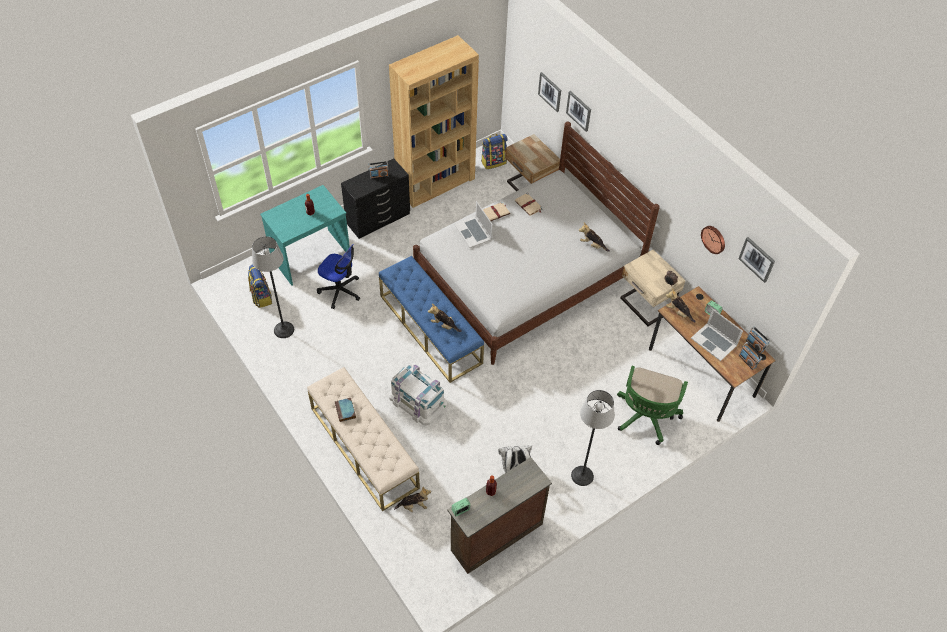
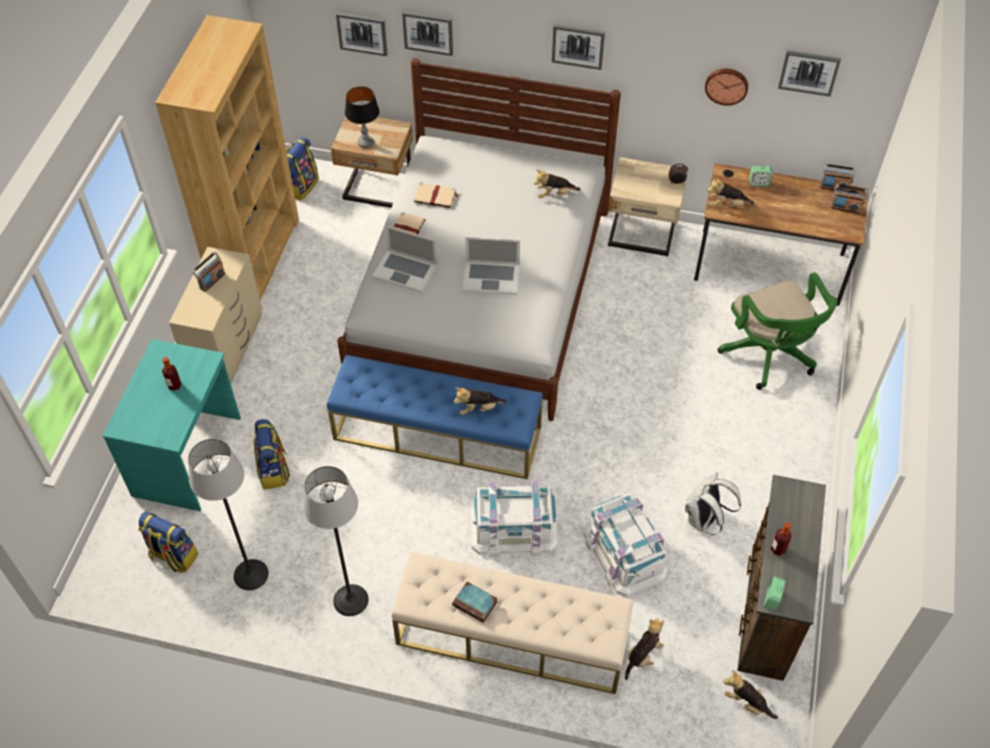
camera: 40 degrees left, 0 degrees up
(340, 291) = (274, 470): office chair -> backpack
(378, 219) = (228, 347): black dresser -> beige dresser
(438, 568) = (747, 702): none -> plush toy
(457, 453) = (624, 553): none -> white storage box
(525, 155) = (365, 143): none -> table lamp
(582, 475) = (777, 468): floor lamp -> floor lamp (351, 600)
(646, 165) = (578, 46): none -> picture
(714, 341) = (793, 211): laptop -> laptop (491, 277)

